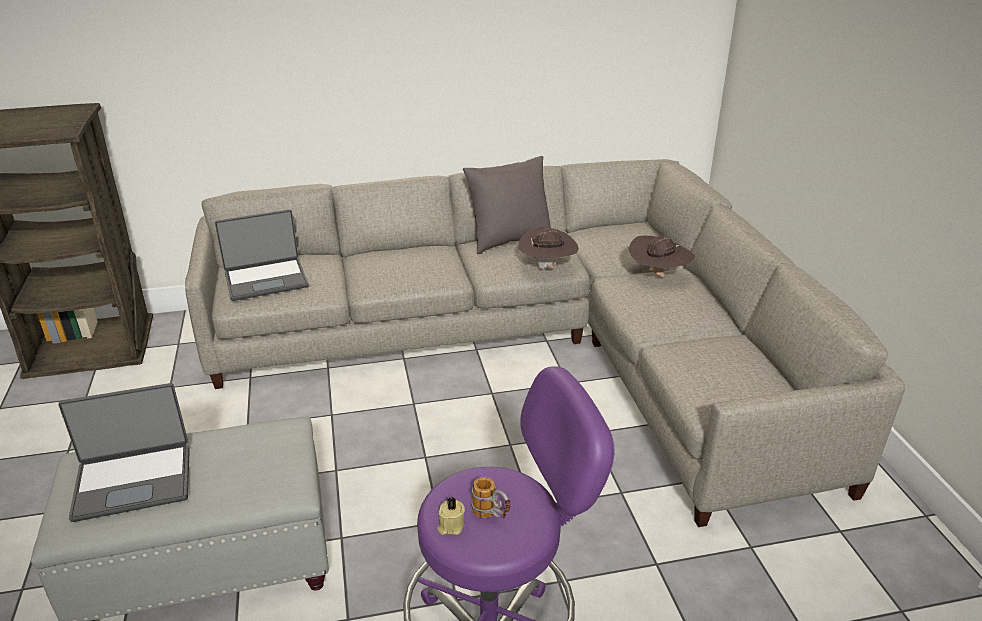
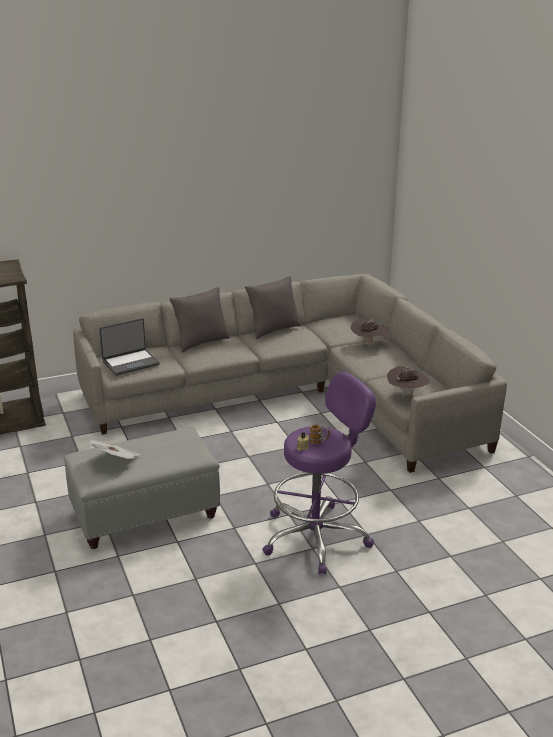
camera: 10 degrees left, 5 degrees down
(134, 481) = (115, 461): laptop -> newspaper
(390, 253) = (201, 343): none -> grey pillow
(547, 267) = (302, 343): brown hat -> brown hat (407, 394)

